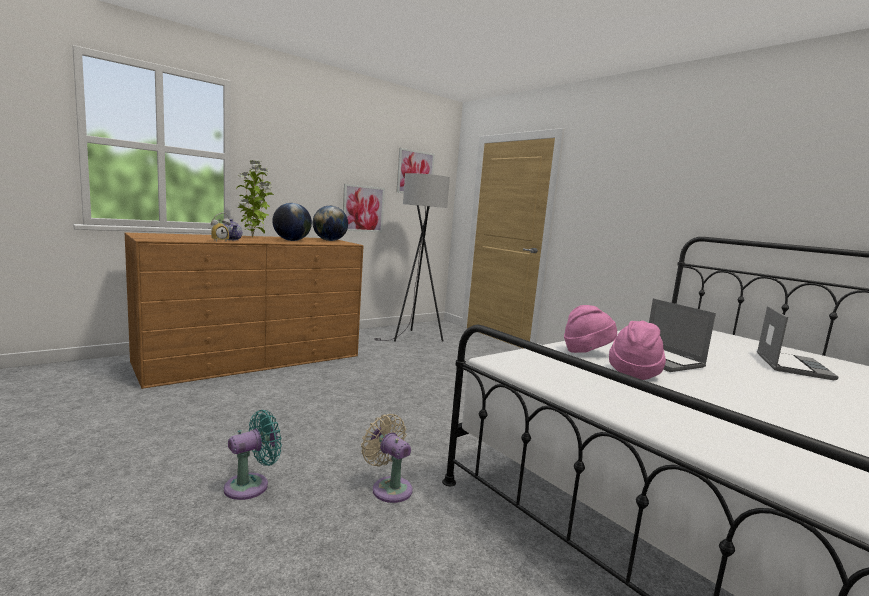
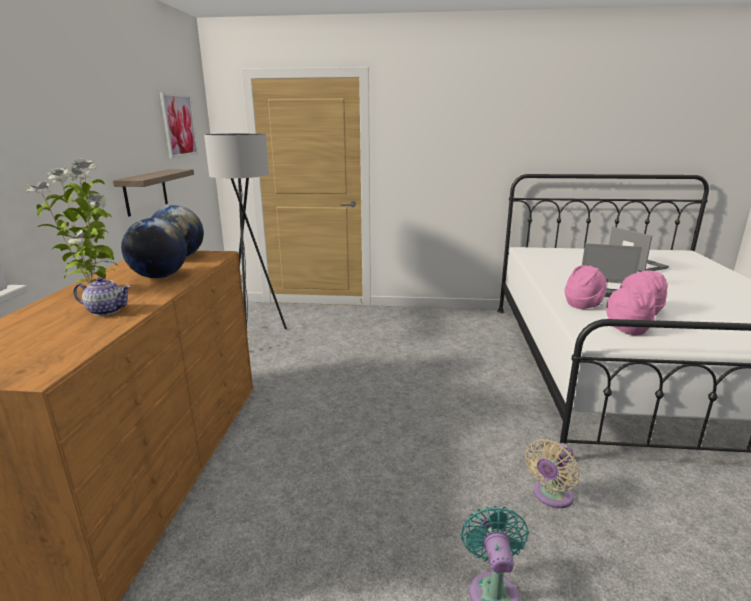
camera: 45 degrees left, 10 degrees up
(219, 241) = (120, 322): alarm clock -> none
(363, 208) = (145, 192): picture -> shelf
(389, 487) = (550, 496): beige fan -> beige fan turned 45 degrees counterclockwise
(565, 370) = (626, 328): none -> pink hat

